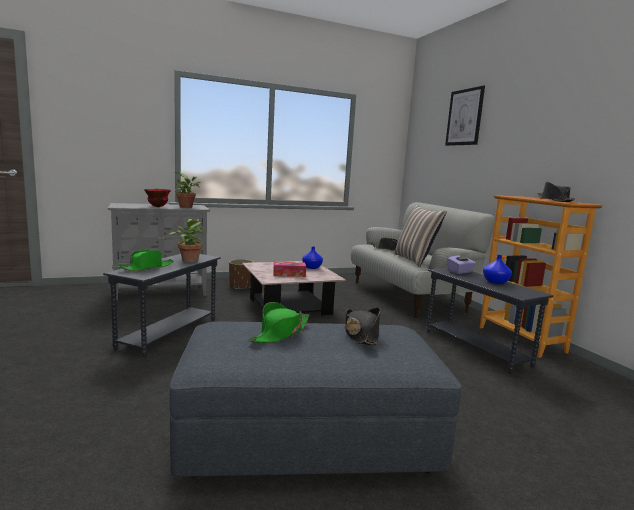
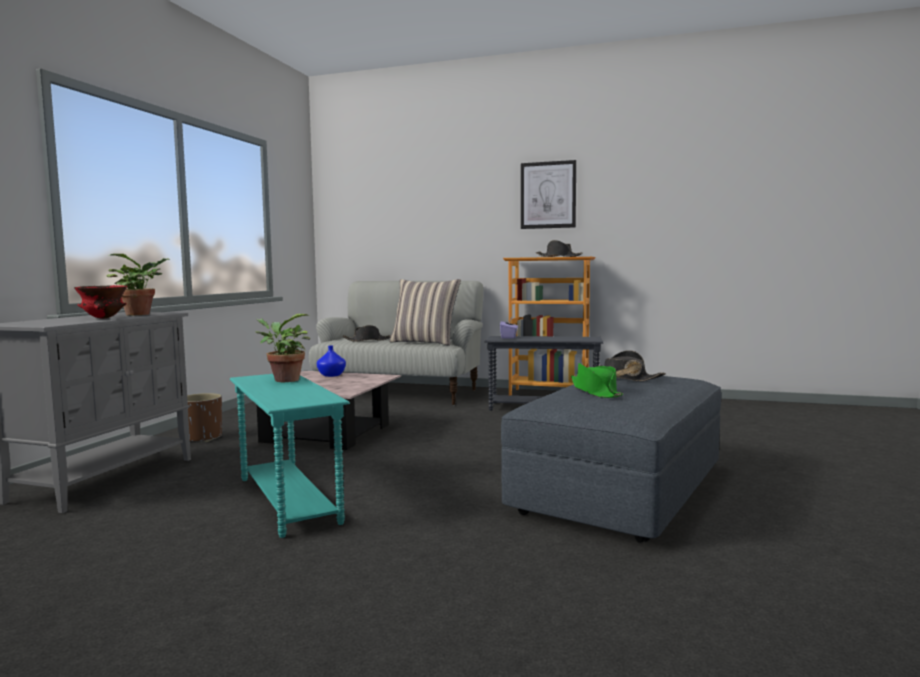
camera: 50 degrees left, 5 degrees down
(147, 267) = (285, 394): green hat -> none
(168, 333) = (287, 500): grey side table -> turquoise side table
(289, 274) = (337, 384): tissue box -> none
(464, 117) = (414, 178): picture -> picture (548, 195)
(495, 282) = (551, 337): blue vase -> none

